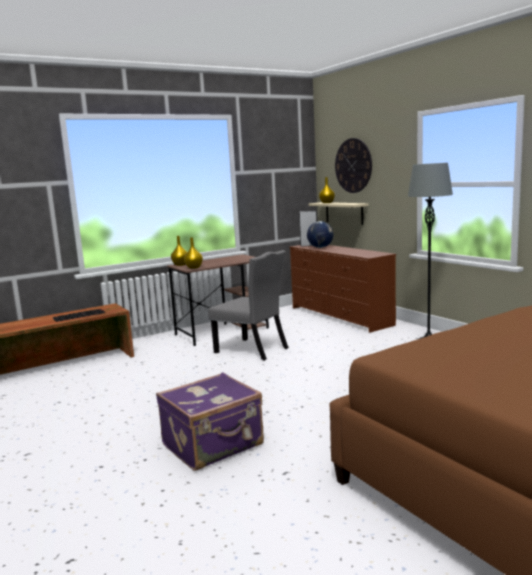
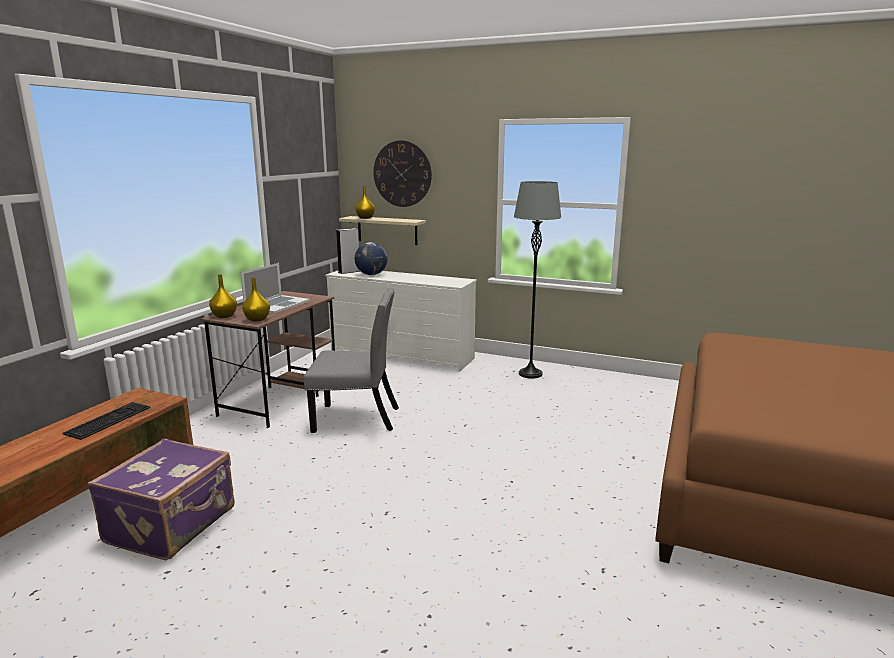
camera: 35 degrees left, 5 degrees up
(214, 445) = (485, 564): purple suitcase -> purple suitcase (173, 525)
(221, 261) = (277, 304): none -> laptop
(339, 316) = (401, 355): brown dresser -> white dresser

